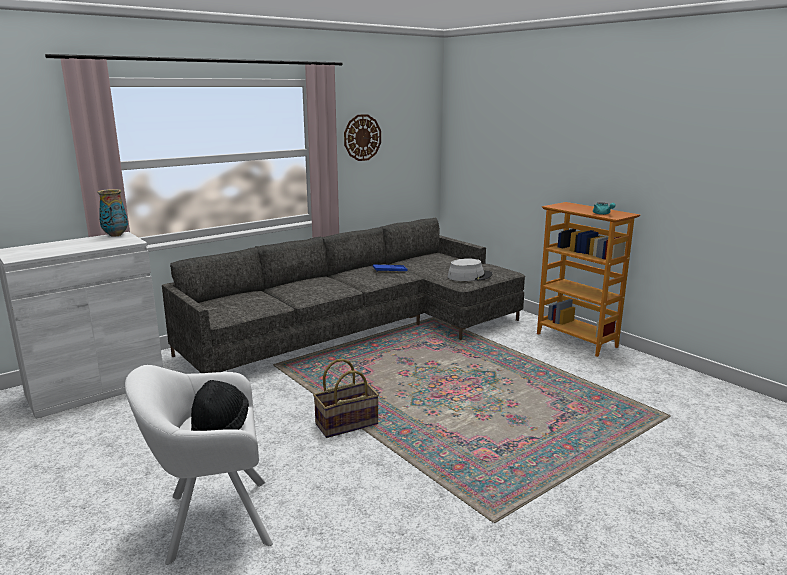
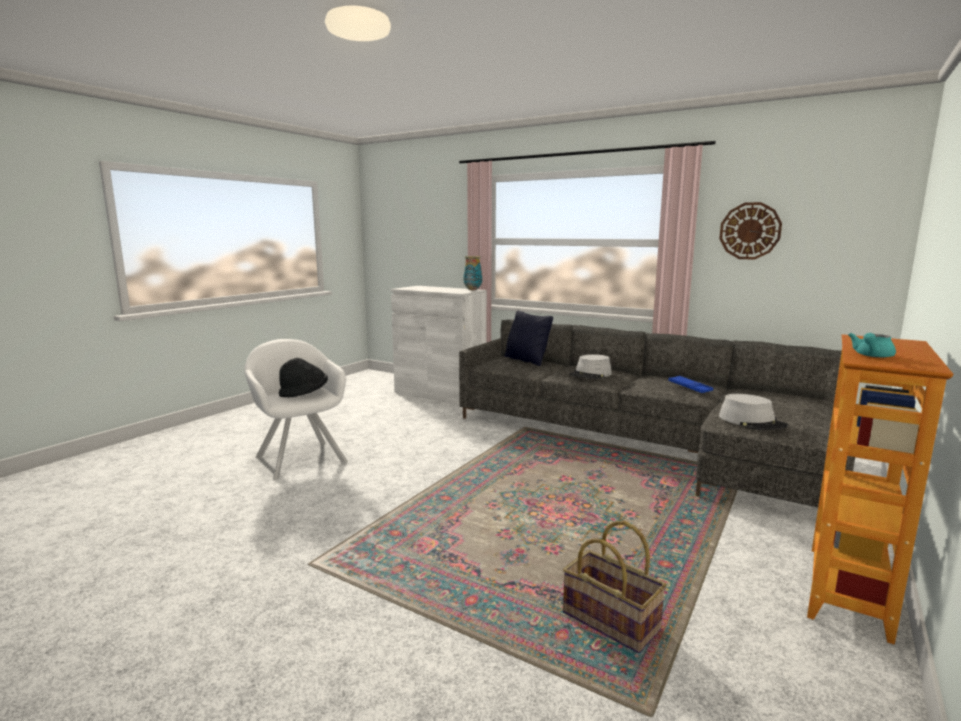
camera: 70 degrees right, 5 degrees down
(234, 298) = (526, 360): none -> black pillow
(319, 287) = (591, 374): none -> grey hat
(346, 423) = (445, 472): basket -> basket (612, 621)

